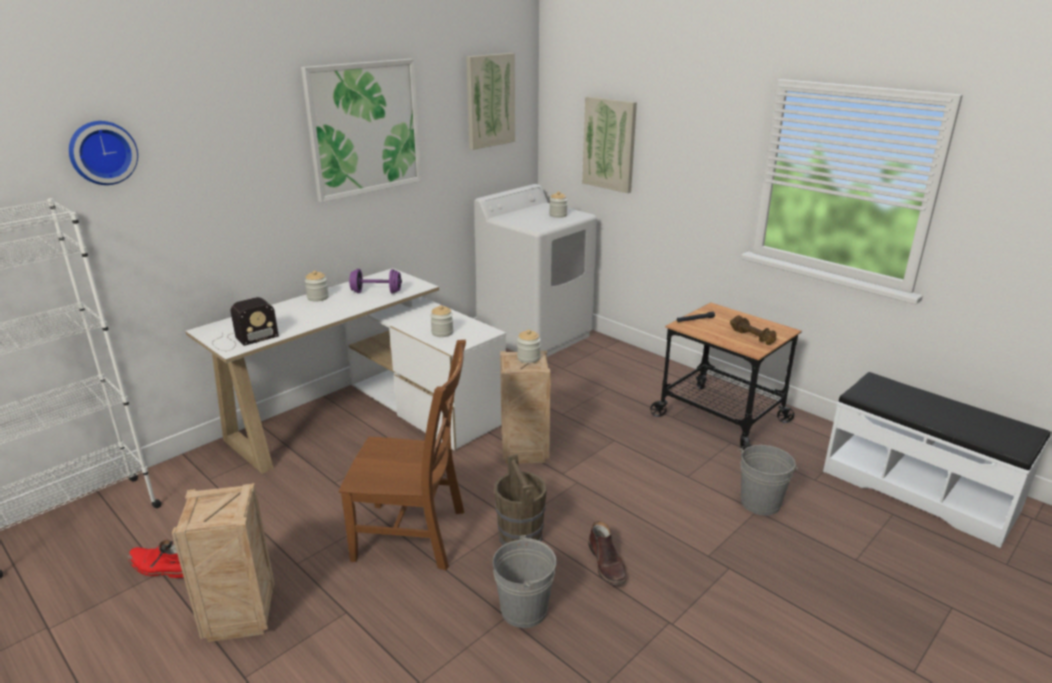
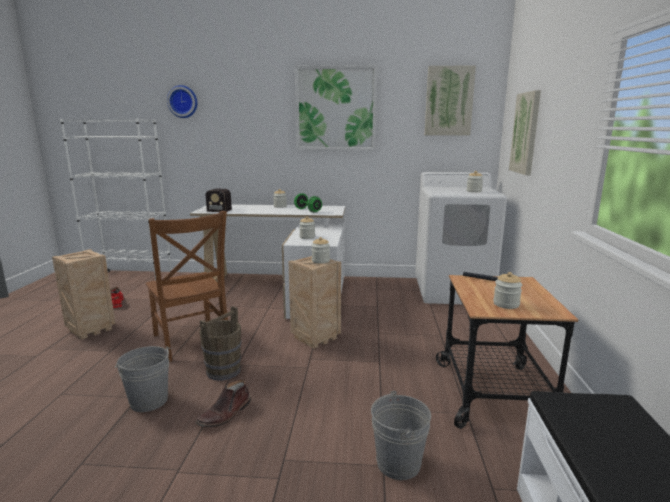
camera: 50 degrees right, 10 degrees down
(376, 292) = (308, 210): purple dumbbell -> green dumbbell
(752, 337) = (506, 304): brown dumbbell -> jar

